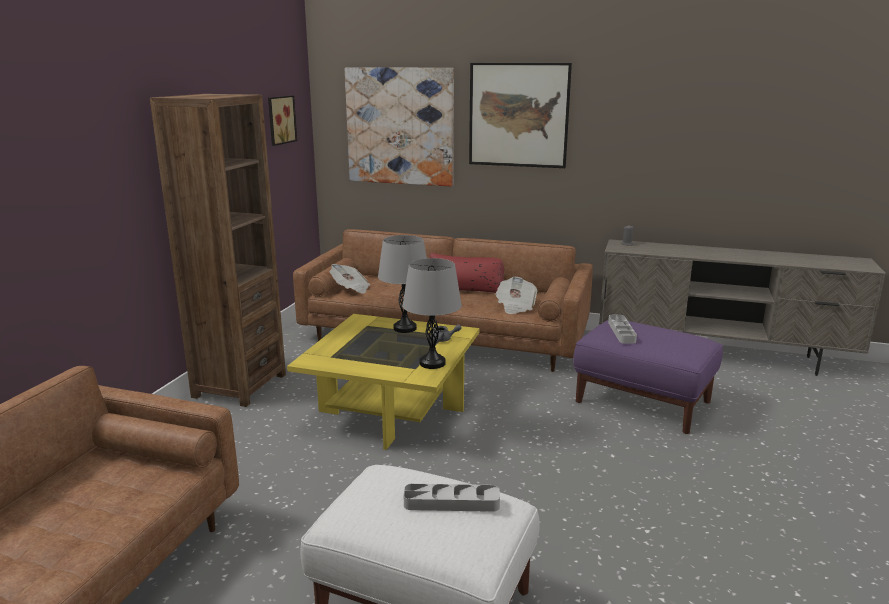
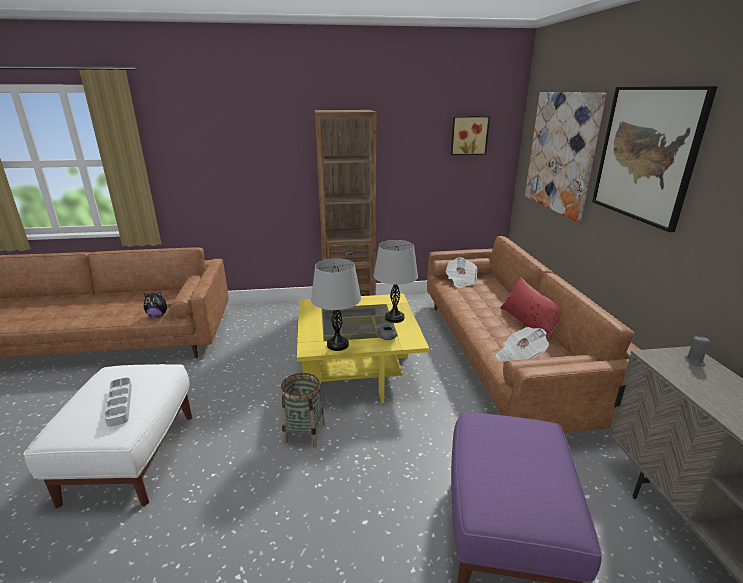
camera: 65 degrees right, 5 degrees up
(160, 486) = (158, 315): none -> plush toy
(476, 464) = (304, 433): none -> basket
(621, 332) = (504, 435): grey tray -> none

